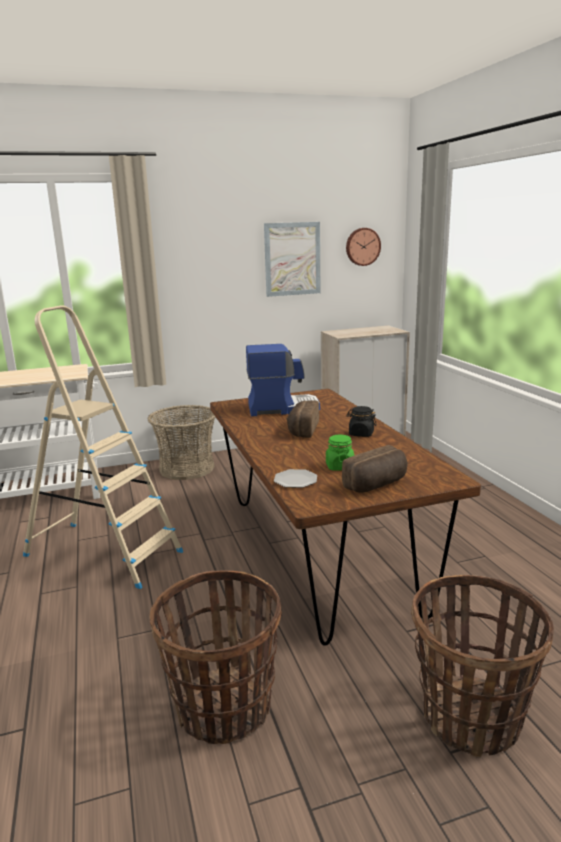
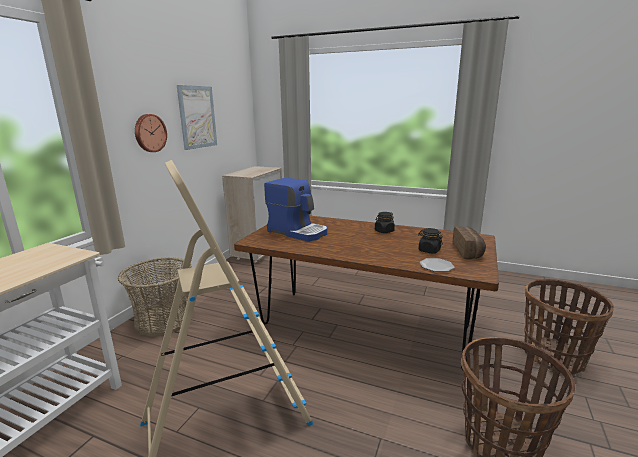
camera: 50 degrees left, 0 degrees up
(282, 408) = (298, 232): coffee machine -> coffee machine turned 90 degrees clockwise
(302, 429) = (350, 239): bread -> none
(339, 466) = (429, 250): green jar -> black jar
(362, 246) = (234, 108): wall clock -> wall clock (149, 133)

